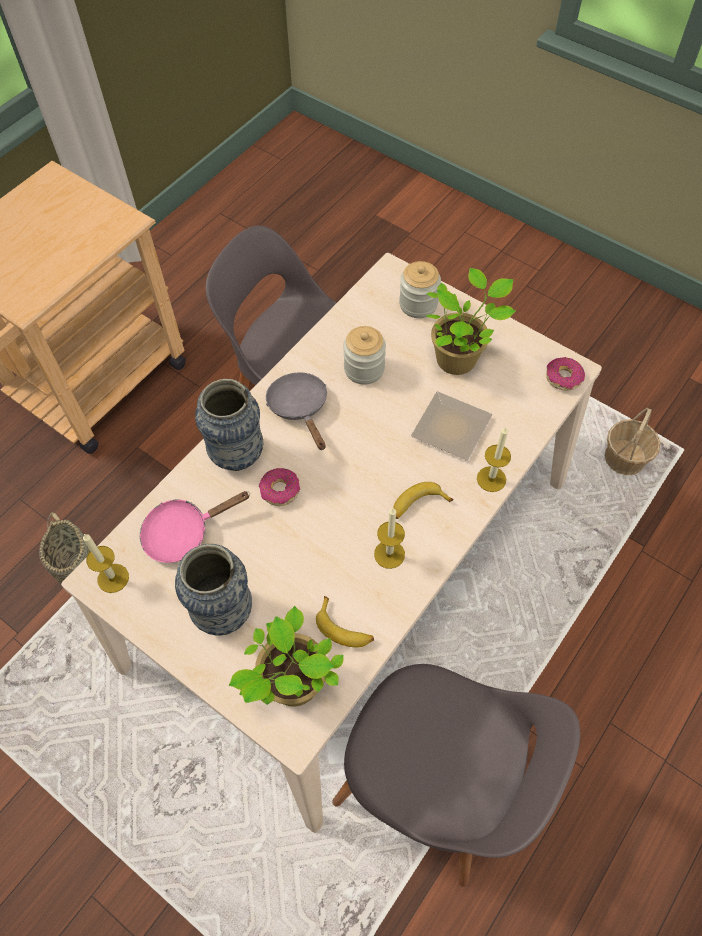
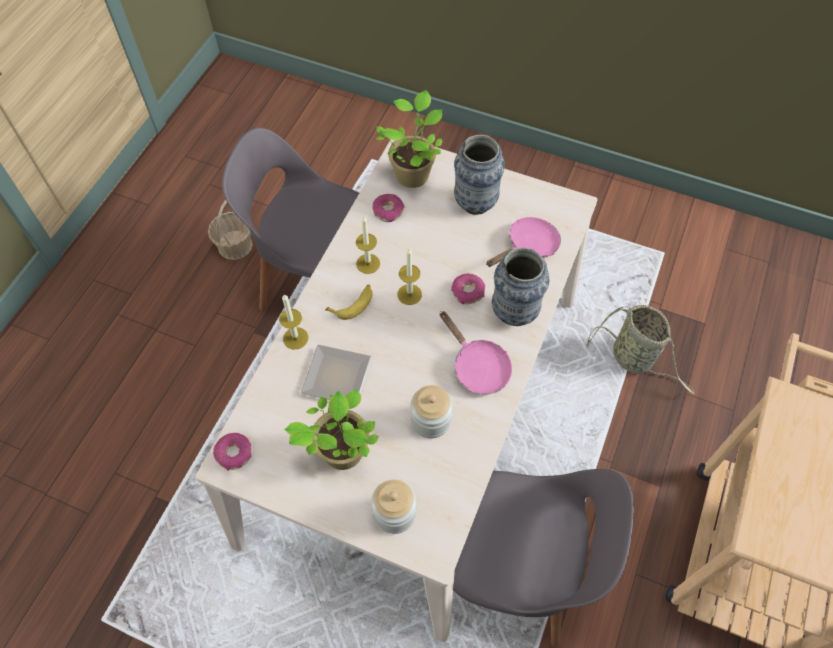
camera: 165 degrees right, 0 degrees up
(113, 578) = (563, 208): candle -> candle (409, 294)
(300, 408) = (477, 366): grey frying pan -> pink frying pan
(344, 628) = (388, 211): banana -> donut
(625, 458) = (166, 593): basket -> basket (234, 245)

